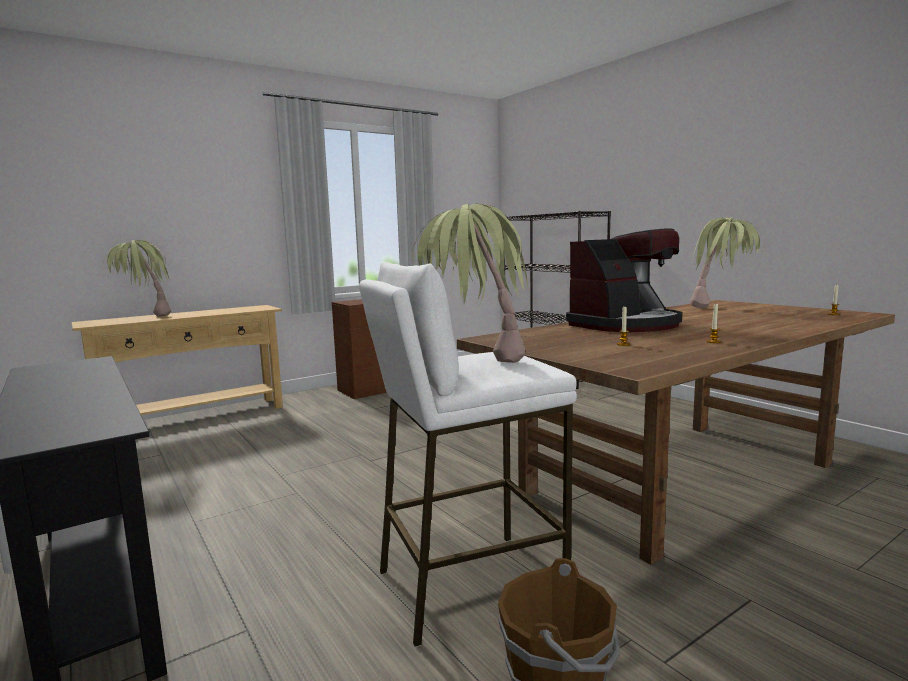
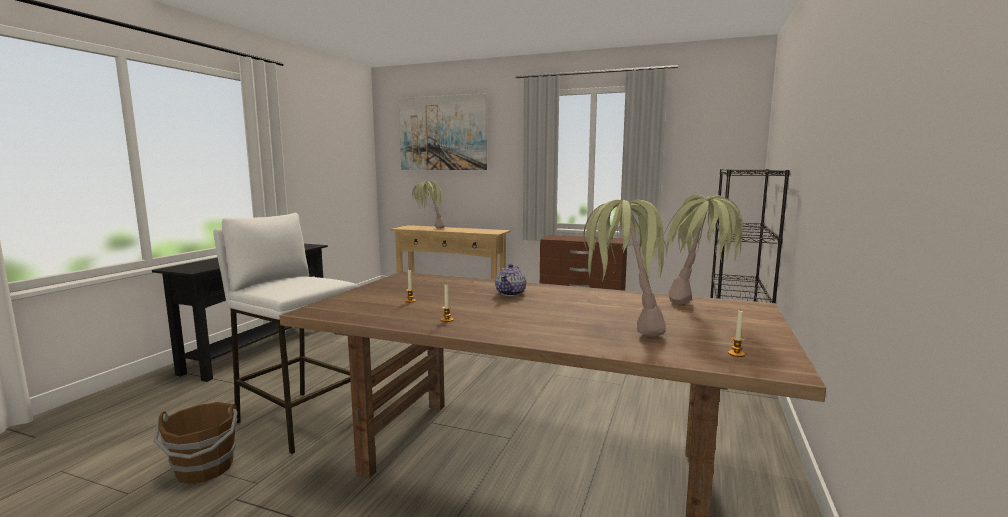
camera: 55 degrees right, 0 degrees up
(131, 163) = (442, 133): none -> picture
(475, 366) = (282, 282): potted plant -> potted plant (621, 329)
(626, 325) = (511, 293): coffee machine -> teapot

